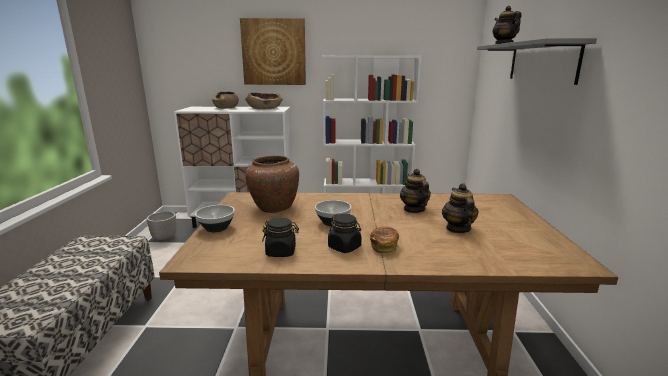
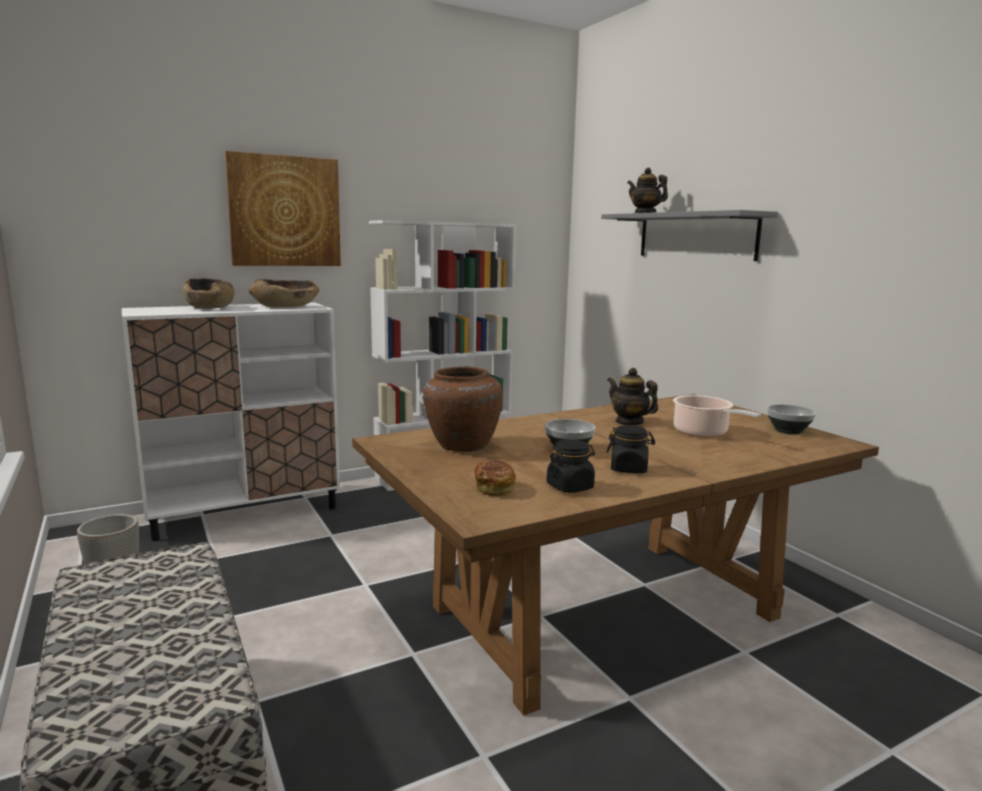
camera: 30 degrees left, 5 degrees down
(216, 228) = (434, 480): bowl -> bowl (788, 431)
(384, 246) = (666, 461): bread -> bread (494, 488)
(457, 229) = (703, 433): teapot -> cooking pot

